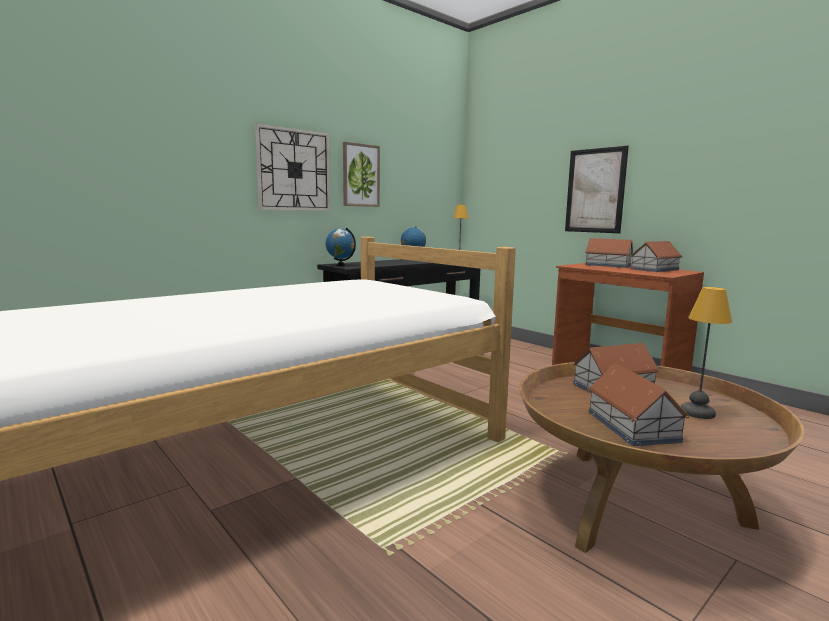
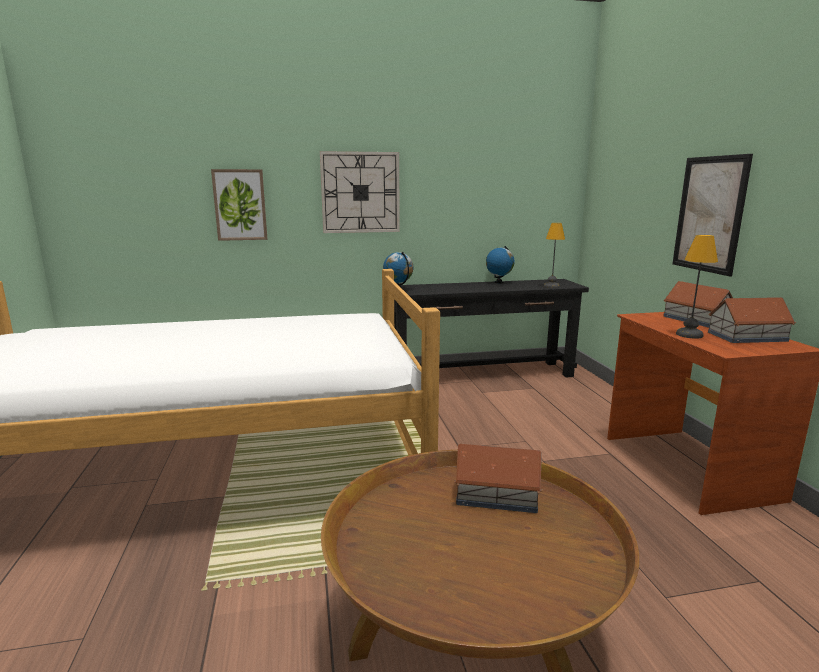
camera: 30 degrees right, 5 degrees up
(360, 175) = (438, 192): picture -> picture (240, 205)
(632, 426) = (421, 550): toy house -> none
(697, 412) = (531, 558): table lamp -> table lamp (688, 335)

